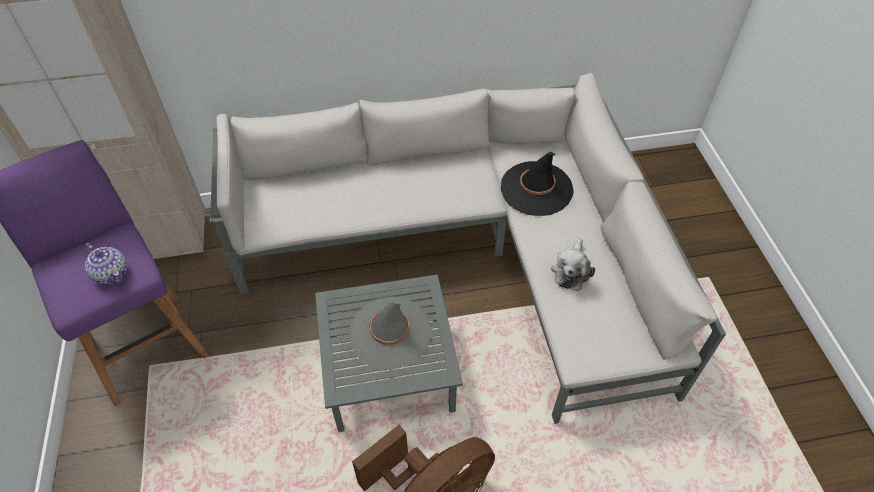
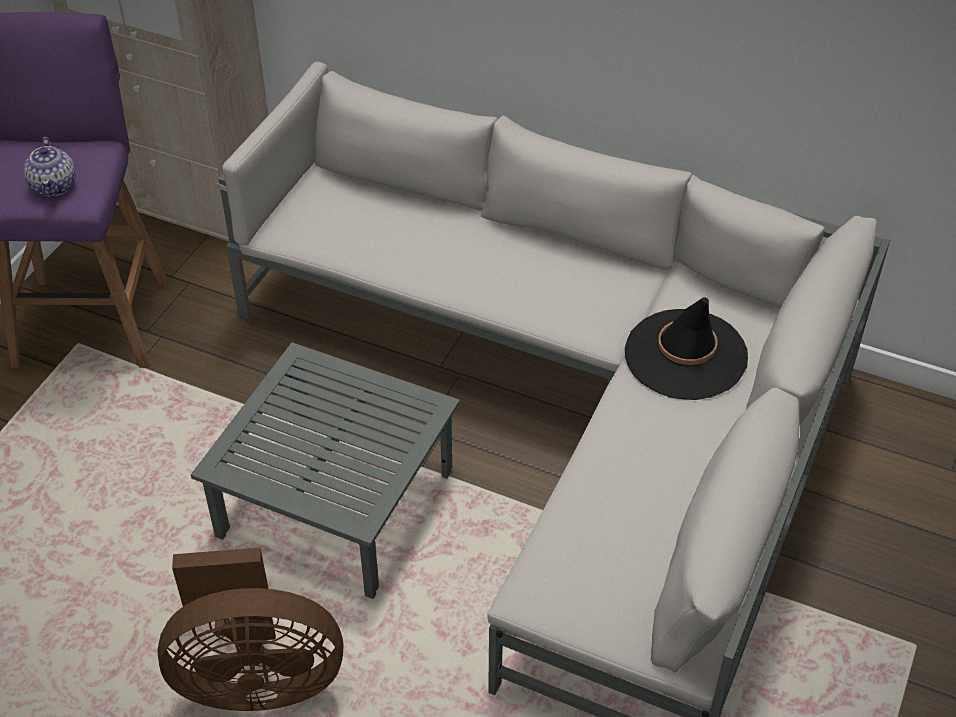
camera: 35 degrees right, 5 degrees down
(390, 333) = (337, 436): grey hat -> none
(571, 271) = (630, 483): plush toy -> none

